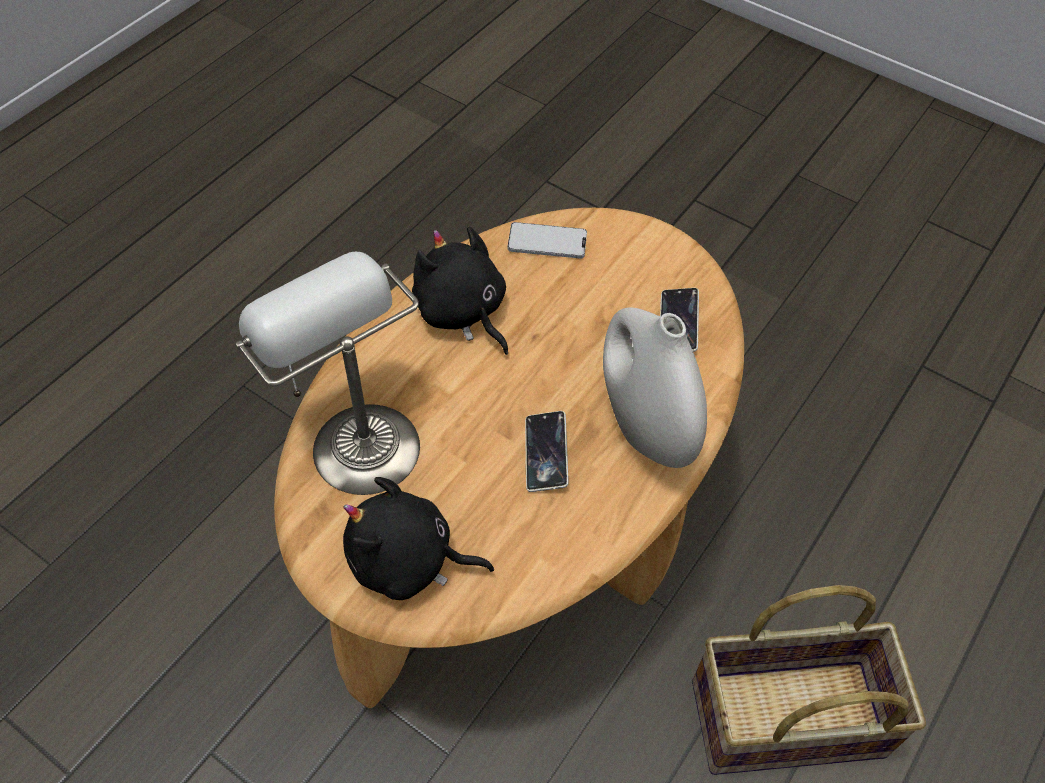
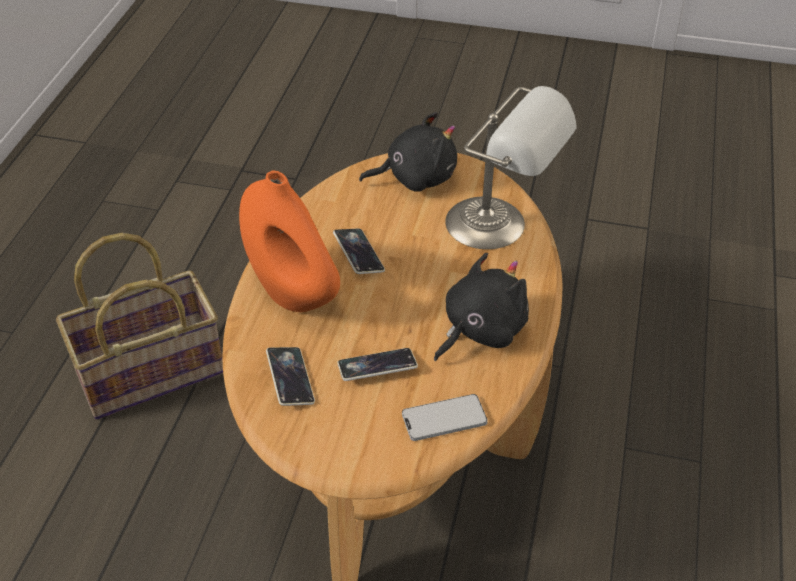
camera: 160 degrees right, 10 degrees down
(462, 312) = (480, 330): black plush toy -> black plush toy turned 75 degrees counterclockwise
(586, 307) = (377, 368): none -> phone
(644, 426) = (293, 292): white vase -> orange vase

